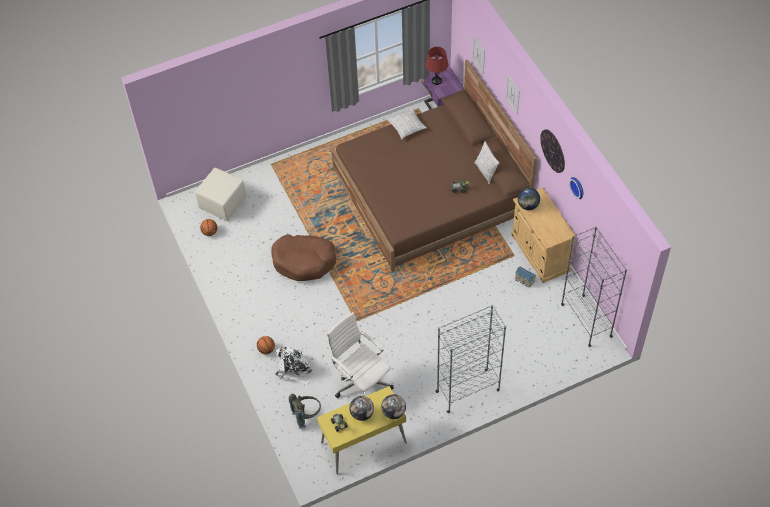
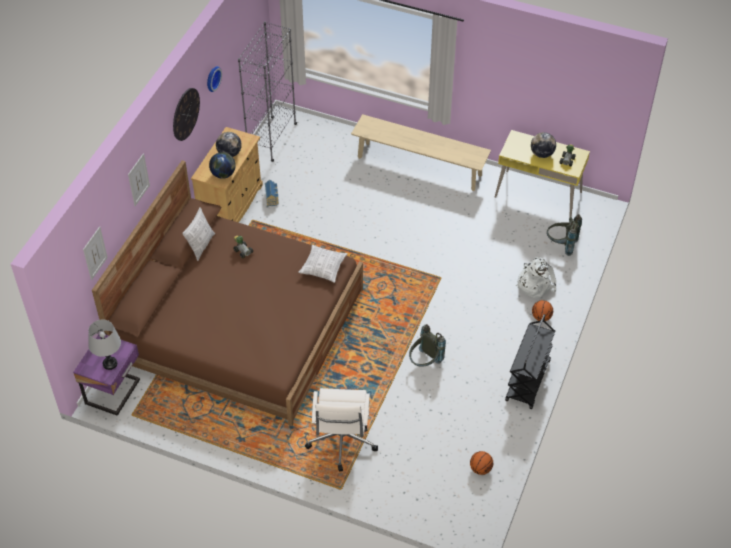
camera: 135 degrees left, 5 degrees down
(223, 203) = (435, 489): beige ottoman -> none
(233, 301) = (528, 381): none -> black cart
(304, 261) = (424, 362): brown dog bed -> grey backpack
(361, 383) = (491, 232): white office chair -> white office chair (341, 442)
(393, 412) = (517, 138): globe -> globe (229, 153)
(407, 127) = (202, 344): pillow -> pillow (323, 267)
(436, 81) = (110, 364): red table lamp -> grey table lamp
(468, 391) = (419, 166): grey bookcase -> beige bench

